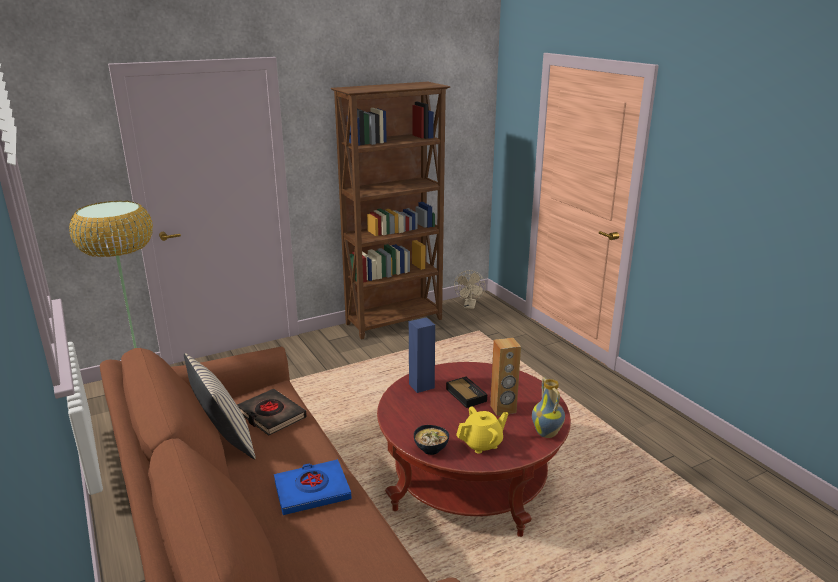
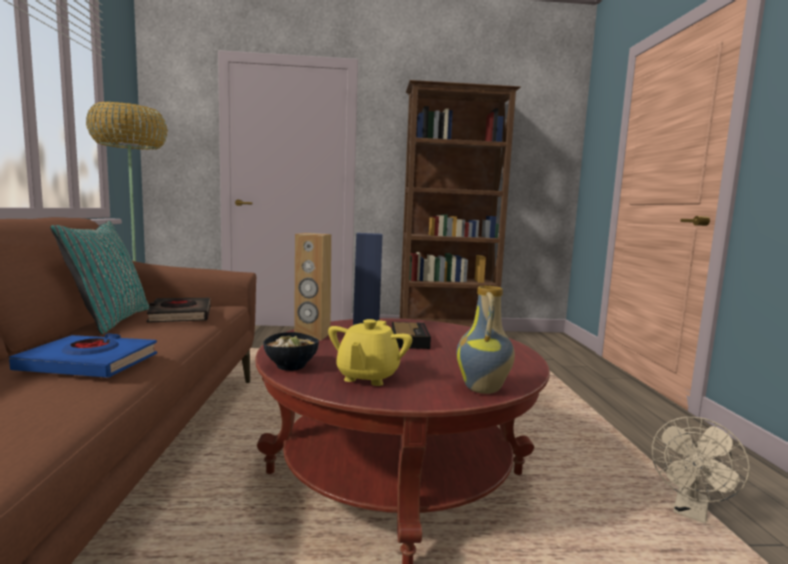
camera: 25 degrees right, 15 degrees down
(224, 440) = (109, 321): beige pillow -> turquoise pillow
(469, 306) = (534, 338): beige fan -> beige fan (691, 513)
(482, 444) = (367, 377): yellow teapot -> yellow teapot turned 105 degrees clockwise
(503, 409) = (444, 358): brown speaker -> brown speaker (312, 335)

